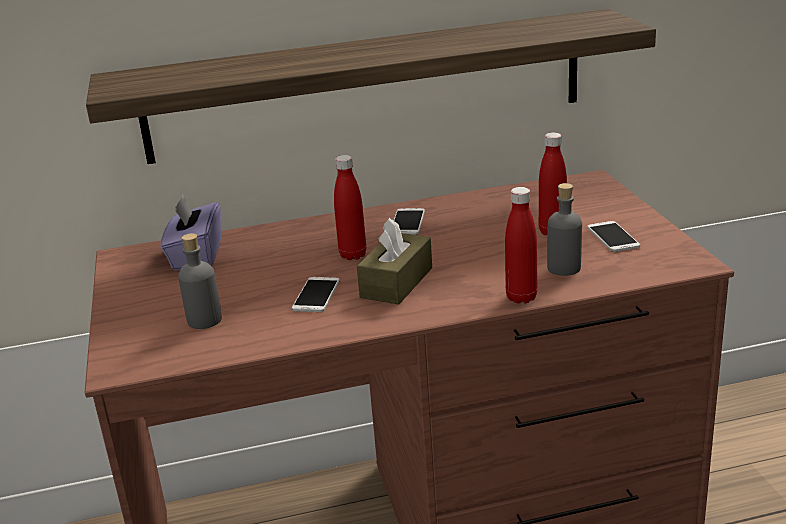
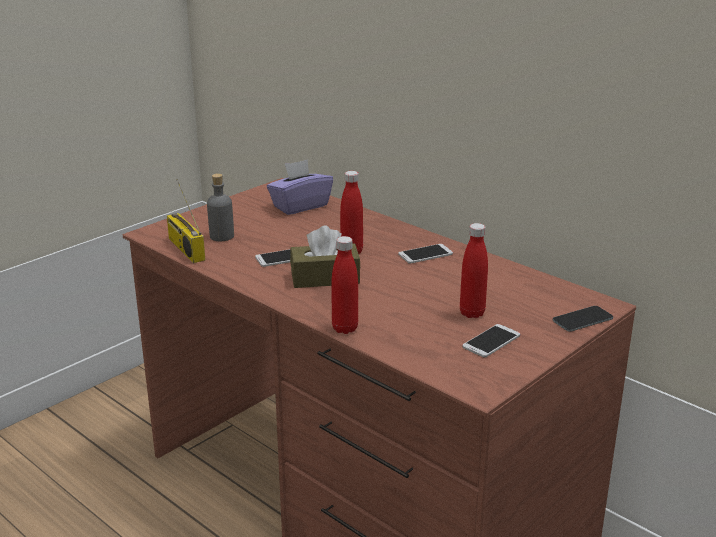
camera: 55 degrees right, 0 degrees up
(204, 352) = (185, 249): none -> radio
(366, 86) = (456, 134): shelf -> none
(564, 268) = (410, 333): grey bottle -> none
(608, 193) = (582, 319): none -> phone

